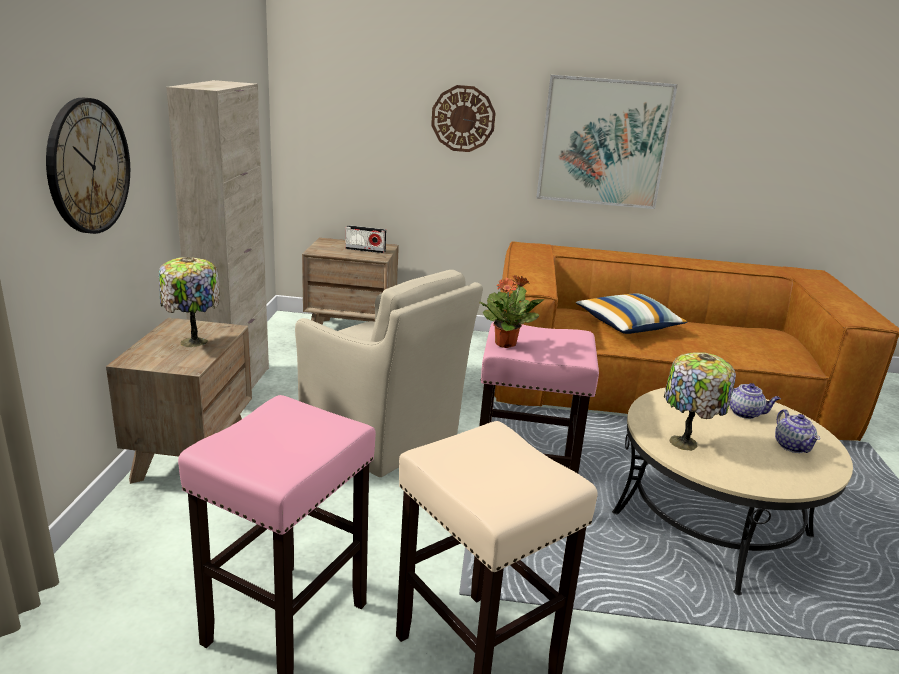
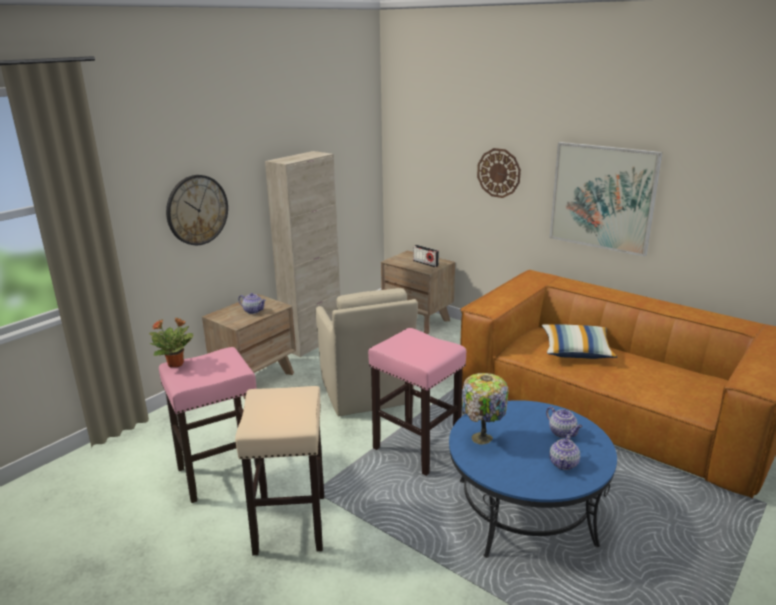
camera: 35 degrees right, 0 degrees up
(193, 343) = (253, 311): table lamp -> teapot
(506, 343) = (391, 343): potted plant -> potted plant (176, 364)
(711, 525) = (525, 512): beige coffee table -> blue coffee table

